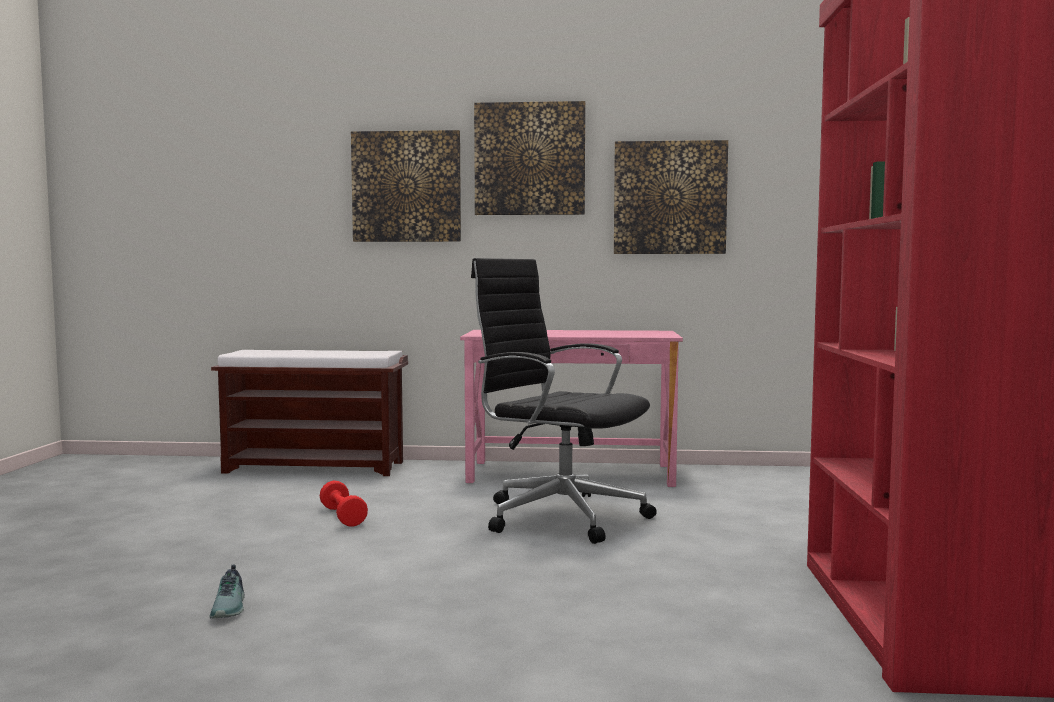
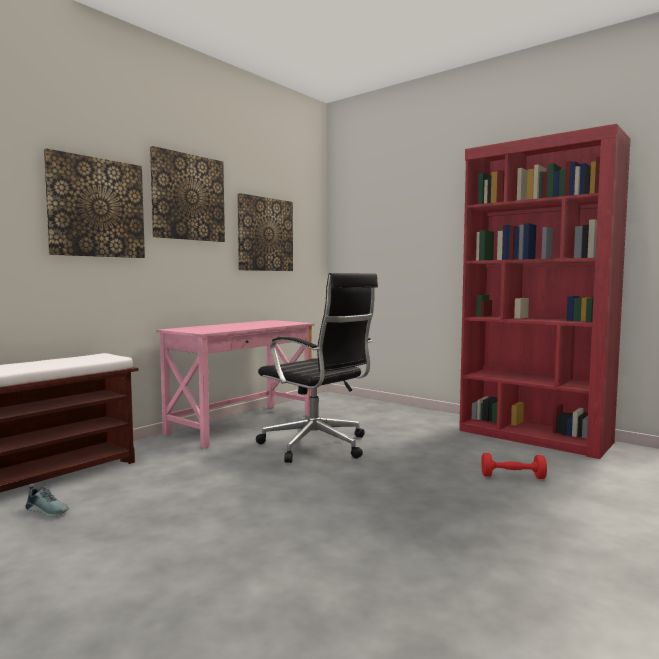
camera: 55 degrees left, 0 degrees up
(230, 607) = (362, 571): shoe -> shoe (48, 510)
(343, 516) = (208, 495): red dumbbell -> red dumbbell (512, 476)
(559, 516) = (317, 446): black office chair -> black office chair turned 120 degrees counterclockwise

